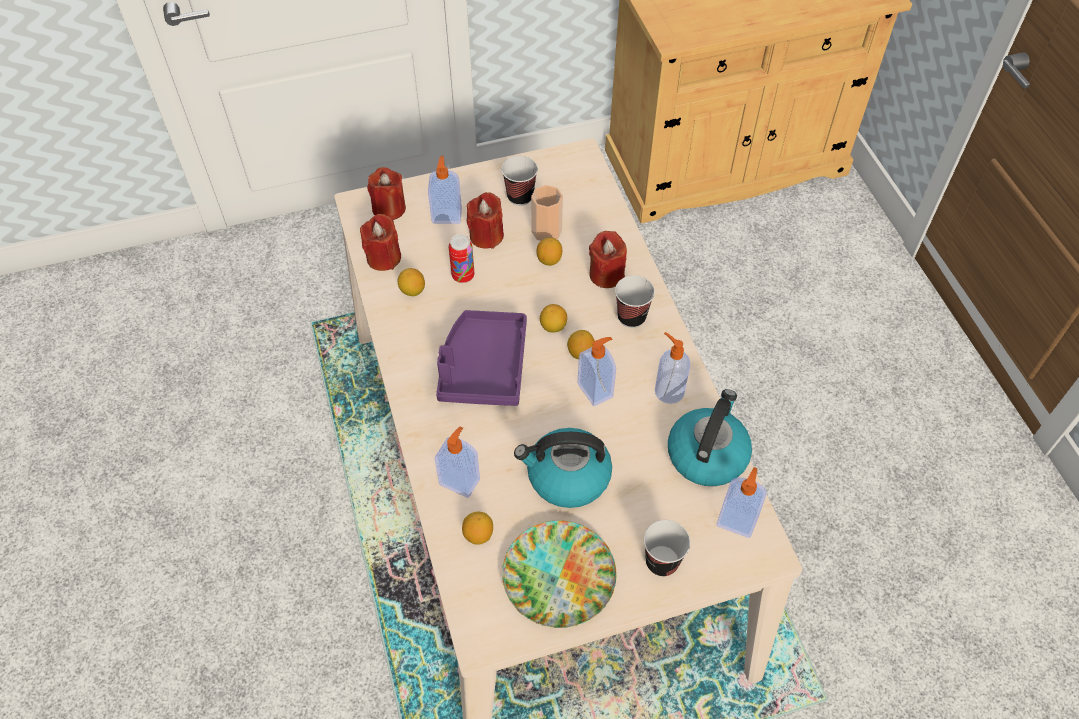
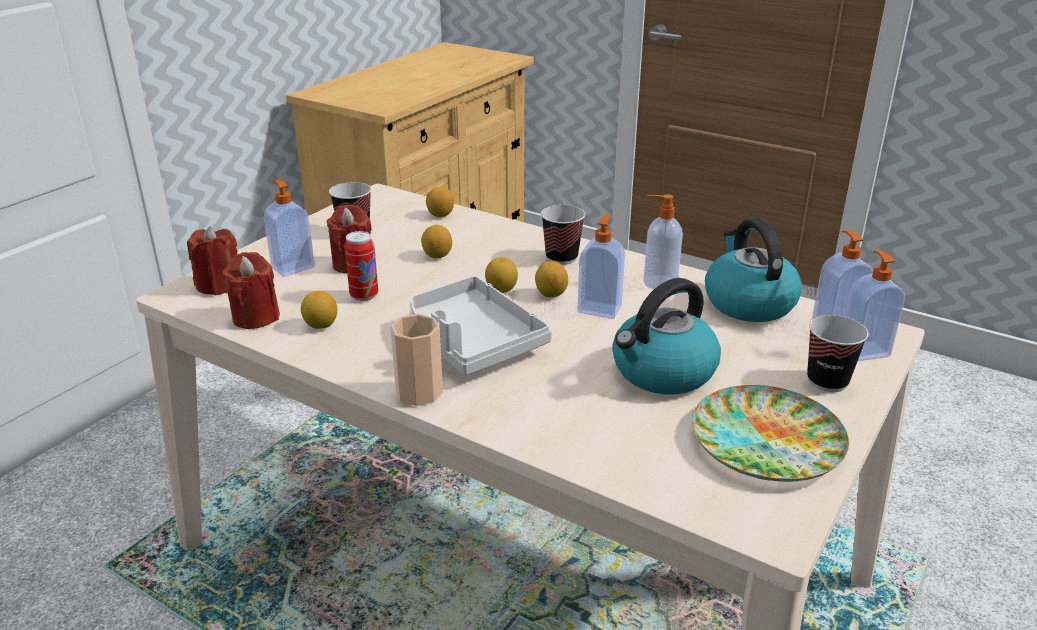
camera: 40 degrees left, 25 degrees down
(460, 481) = (567, 428): soap dispenser -> soap dispenser (863, 351)
(478, 534) = (646, 456): lemon -> lemon (440, 215)
(483, 367) = (472, 341): purple tray -> grey tray
(546, 231) = (409, 241): cup -> cup (419, 392)
(606, 274) = (502, 244): red candle -> none

